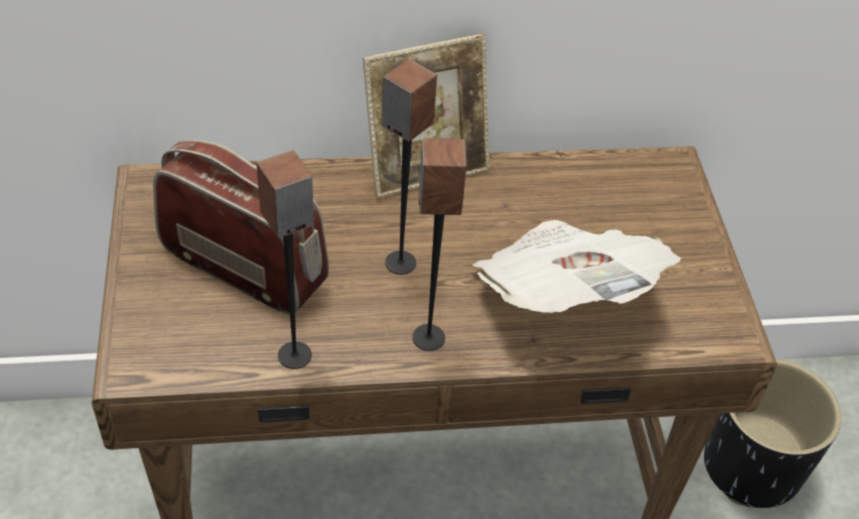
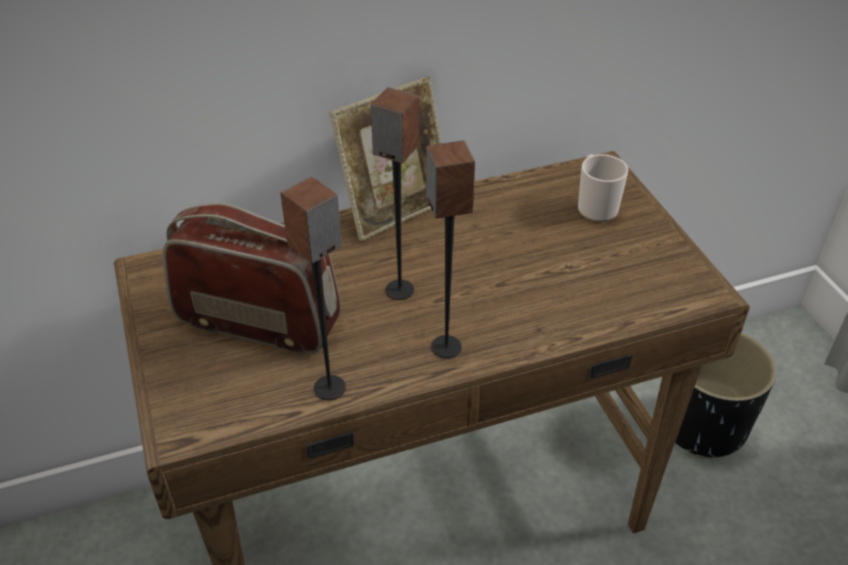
camera: 10 degrees left, 5 degrees down
(564, 295) = (552, 287): newspaper -> none
(647, 210) = (595, 206): none -> mug

